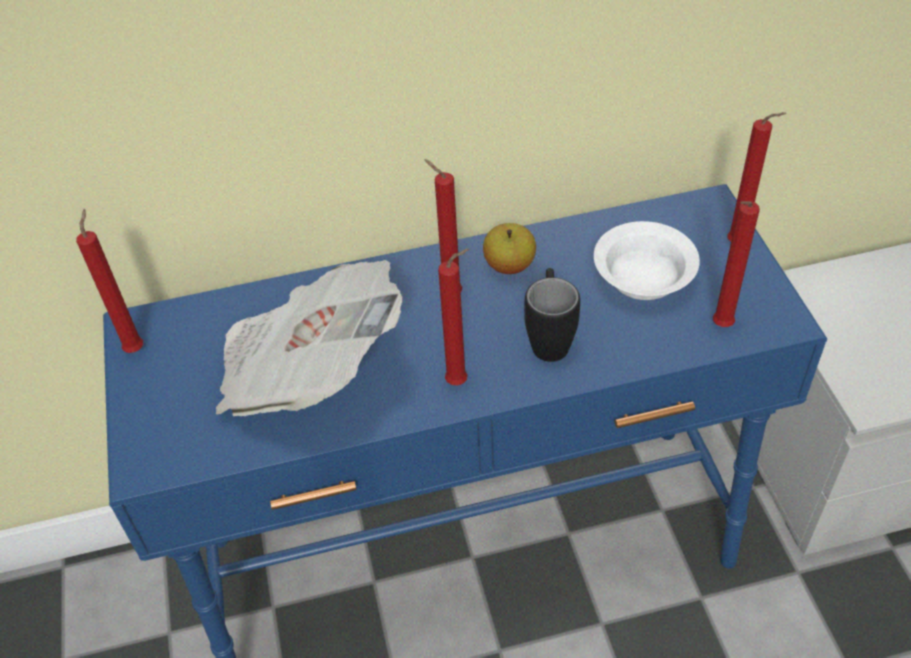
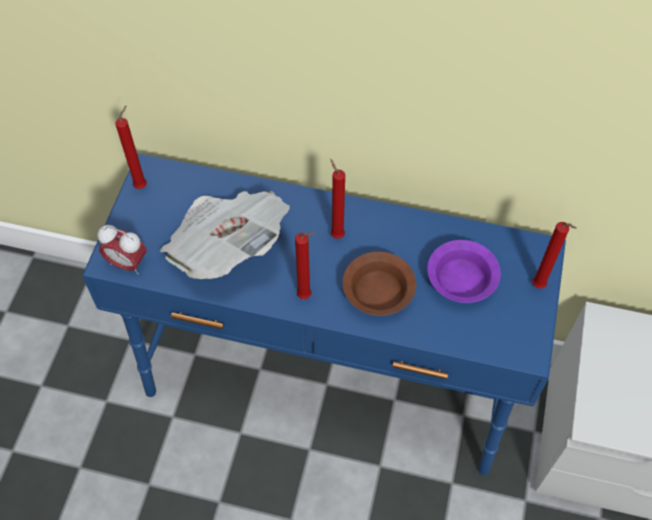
camera: 25 degrees right, 10 degrees up
(173, 455) = (127, 263): none -> alarm clock
(509, 265) = (384, 232): apple -> none
(549, 337) = (376, 293): black mug -> brown bowl
(642, 279) = (459, 281): white bowl -> purple bowl
(719, 327) = (485, 337): red candle -> none

